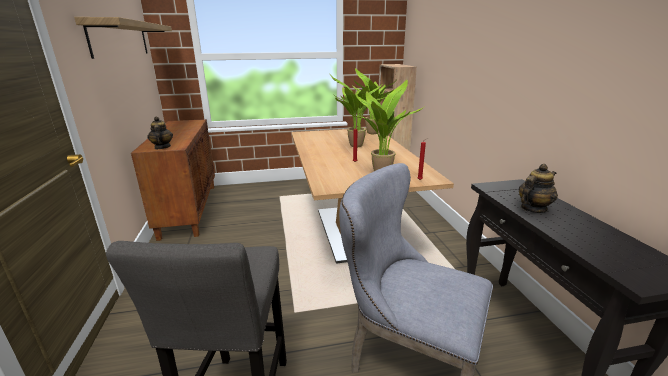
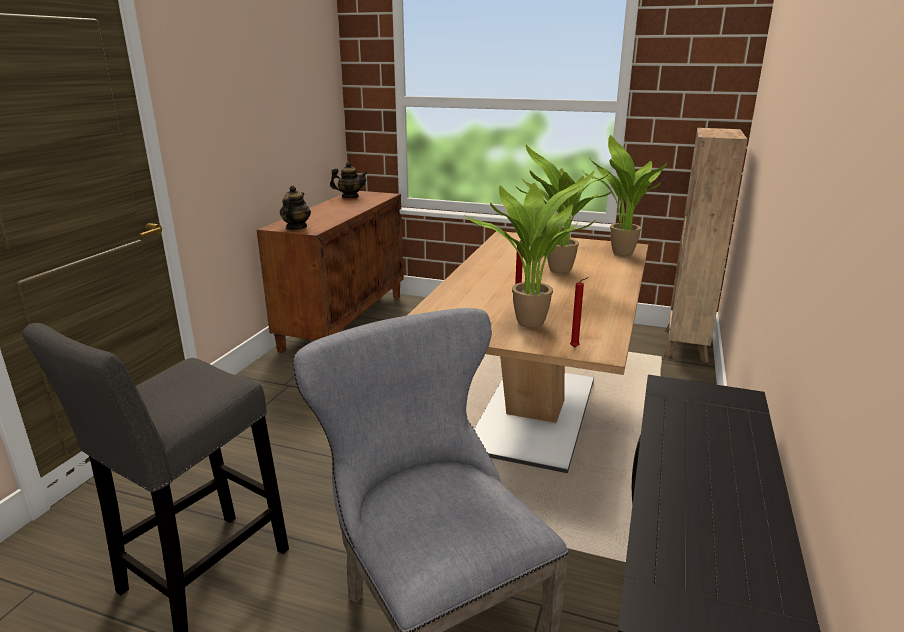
camera: 30 degrees right, 0 degrees up
(120, 39) = (279, 79): shelf -> none
(532, 208) = (686, 444): teapot -> teapot (350, 197)

